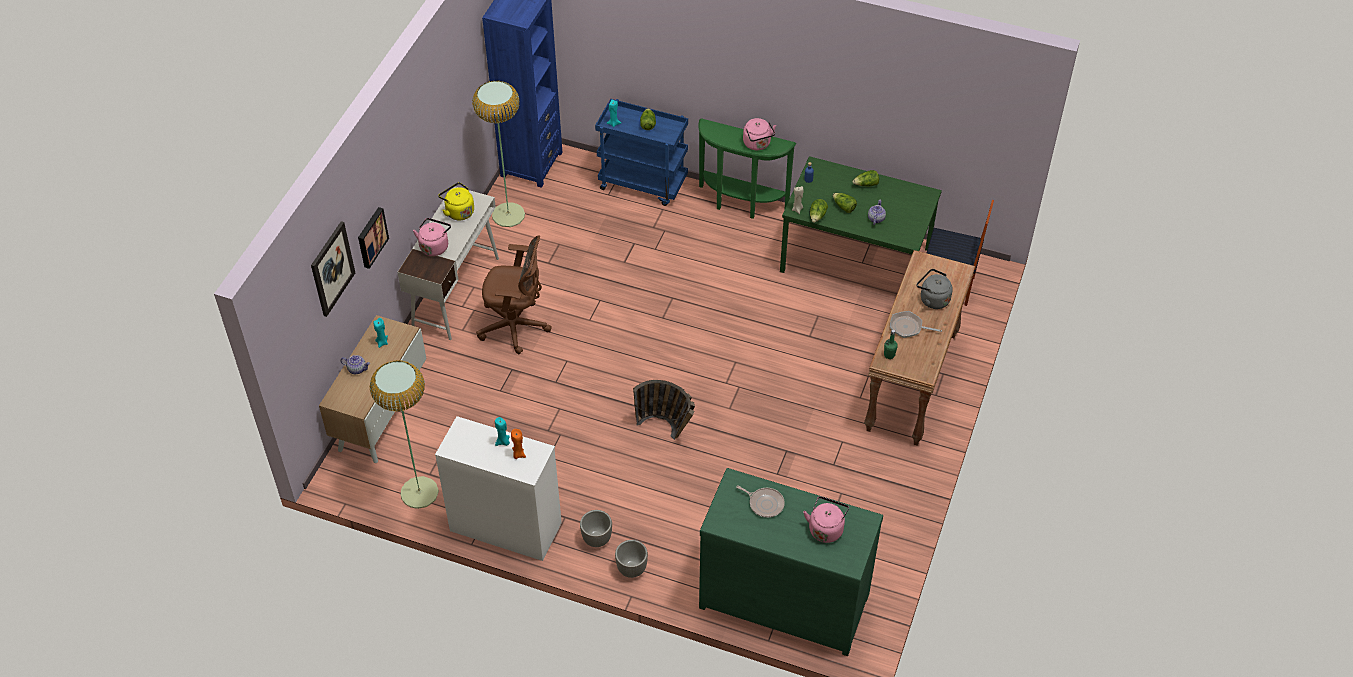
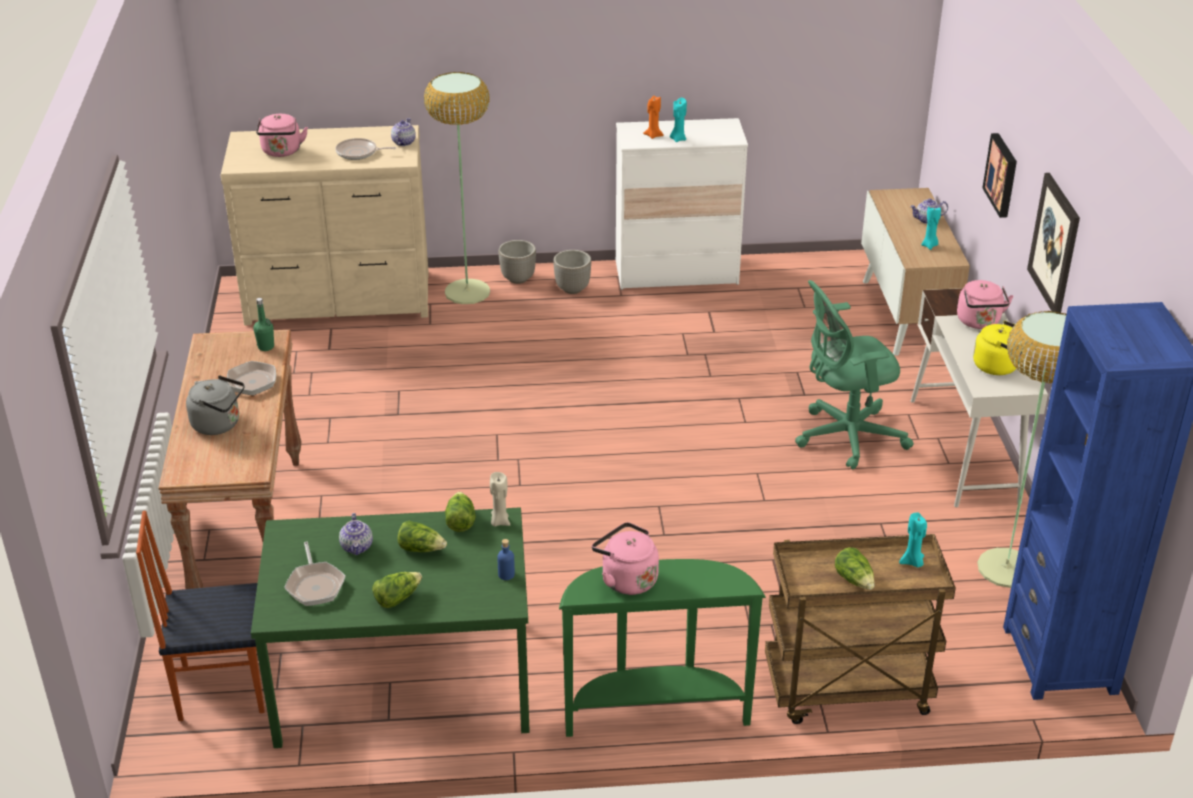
camera: 155 degrees right, 15 degrees down
(332, 268) = (980, 92): picture -> picture (1054, 244)
(419, 492) = (792, 273): floor lamp -> floor lamp (467, 292)
(516, 327) = (845, 437): brown office chair -> green office chair
(644, 184) = (846, 691): blue cart -> brown cart
(667, 430) = (562, 392): basket -> none
(723, 506) = (403, 142): none -> teapot
(784, 598) = (339, 299): green dresser -> beige dresser
(903, 204) = (315, 585): none -> frying pan

